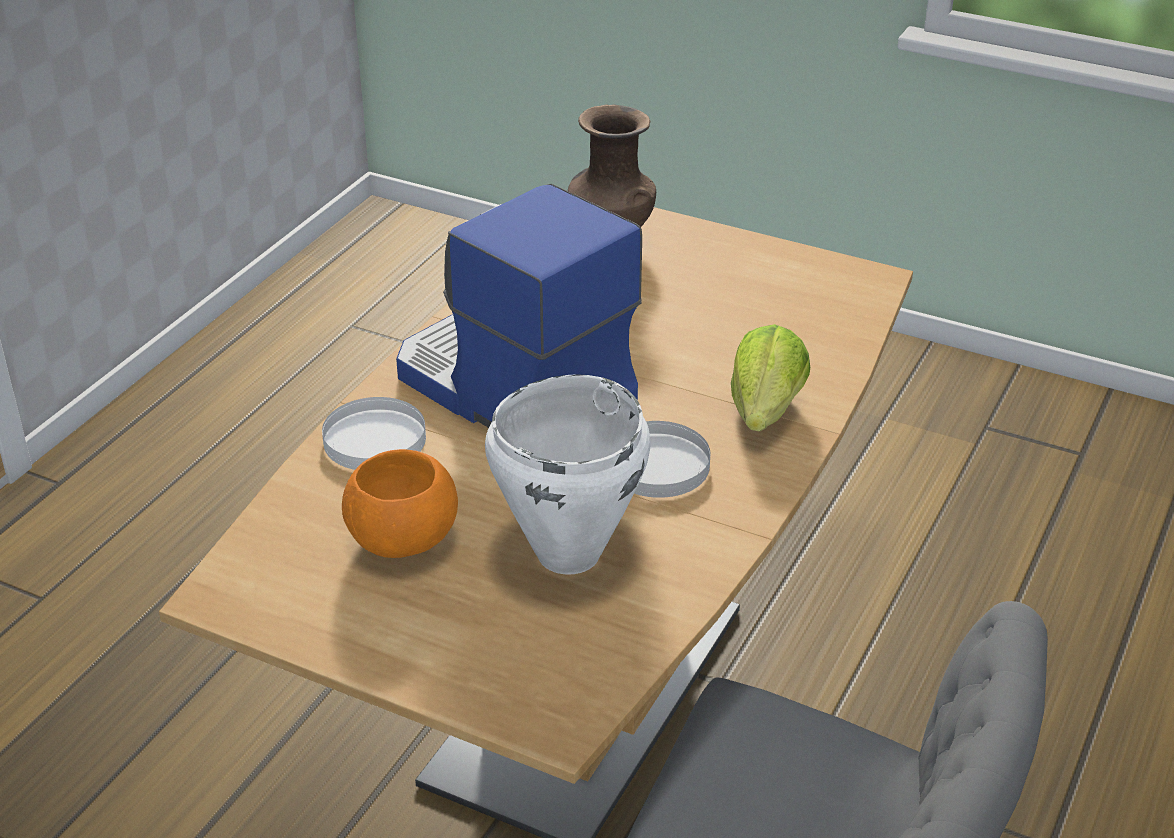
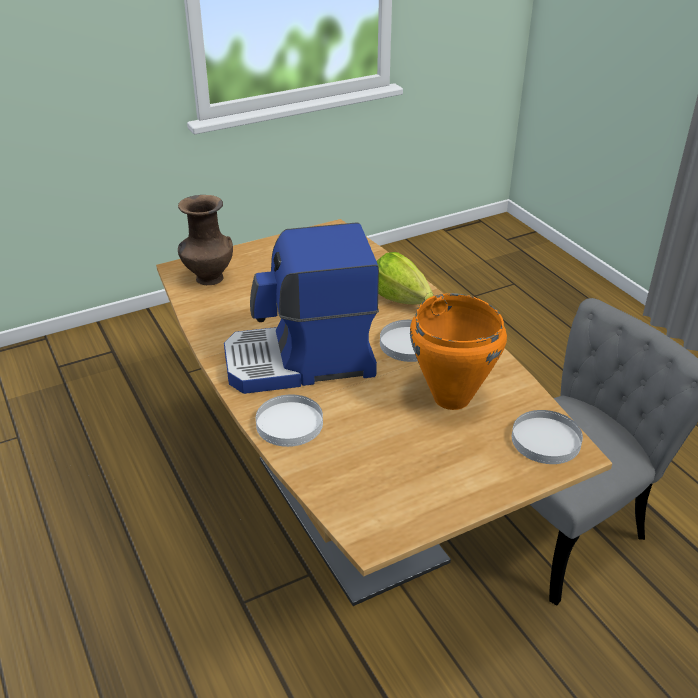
camera: 55 degrees left, 0 degrees up
(404, 541) = (390, 448): orange bowl -> none
(562, 683) = (546, 440): none -> white plate
(566, 554) = (451, 398): white cooking pot -> orange cooking pot

